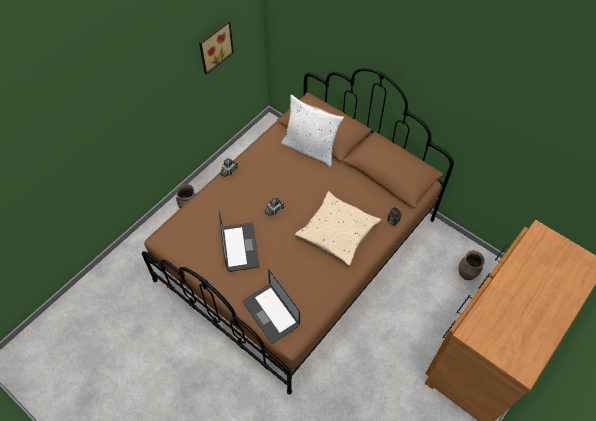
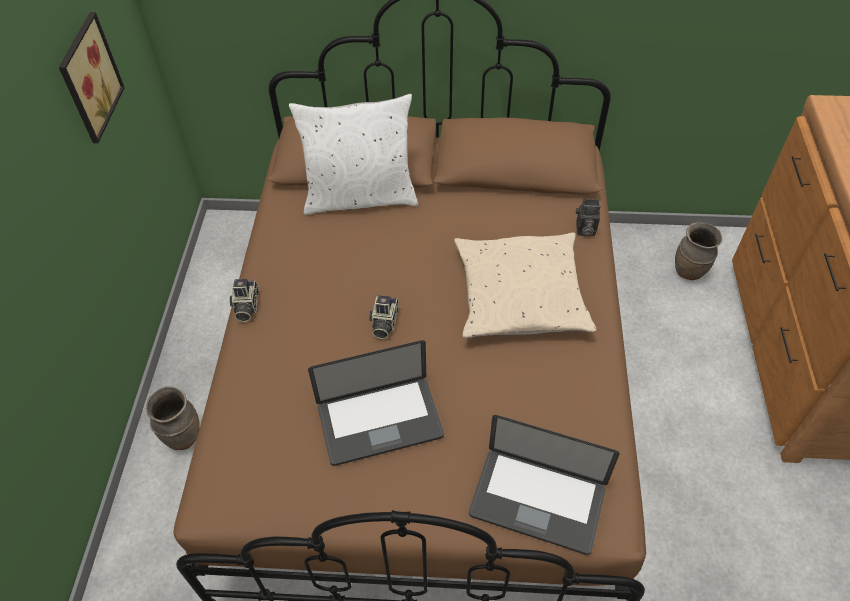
camera: 35 degrees left, 5 degrees down
(240, 247) = (380, 422): laptop -> laptop turned 120 degrees clockwise

